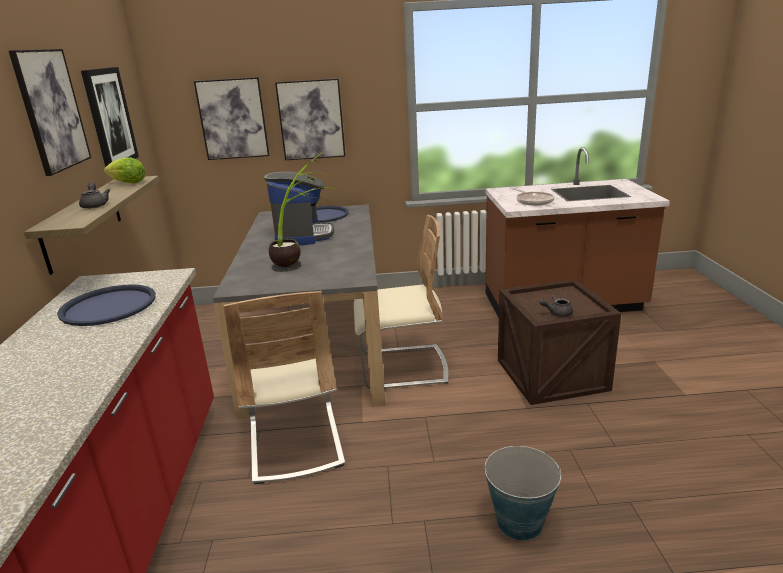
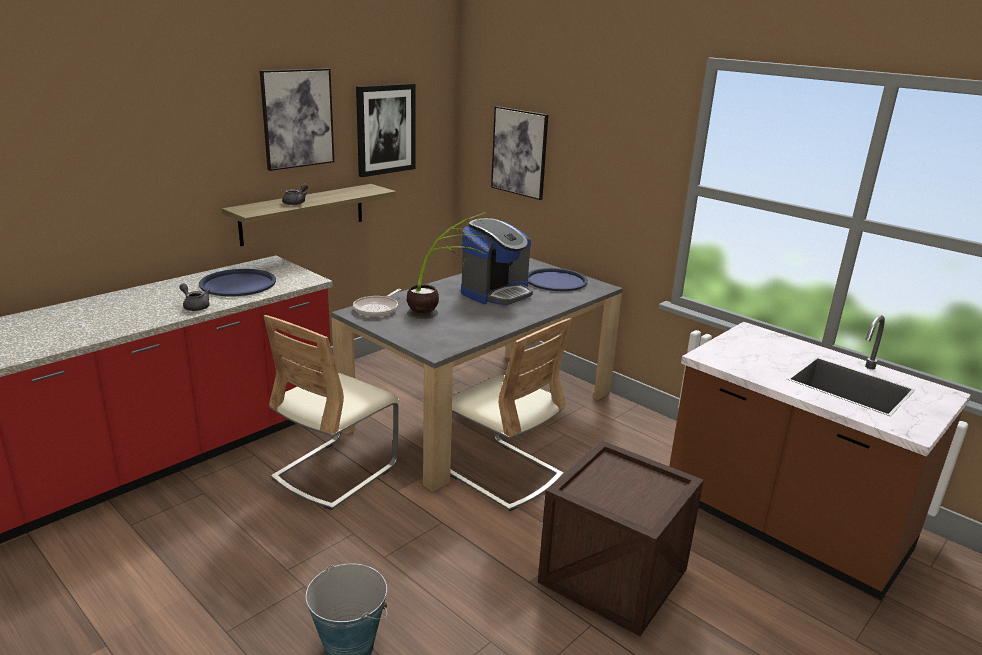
camera: 45 degrees right, 0 degrees up
(128, 183) = (361, 191): lettuce -> none
(311, 120) = (586, 173): picture -> none
(533, 201) = (747, 359): frying pan -> frying pan (377, 309)
(557, 313) = (602, 496): grey teapot -> grey teapot (195, 306)

